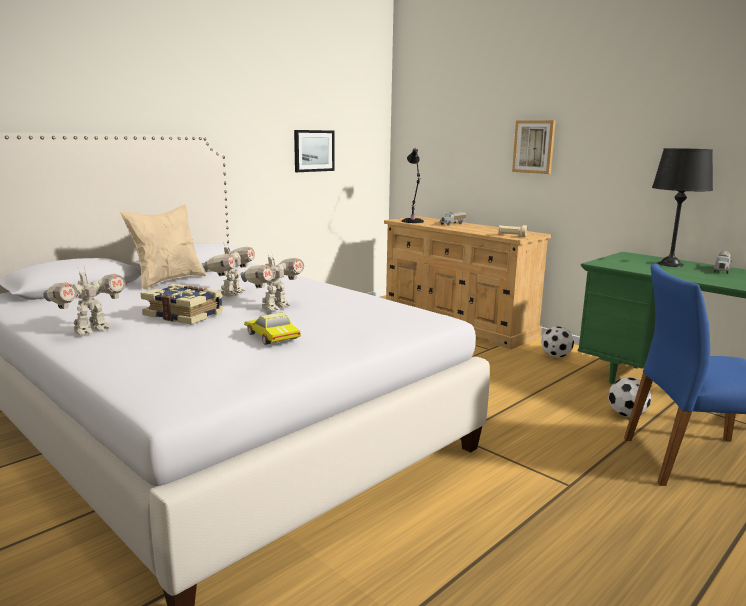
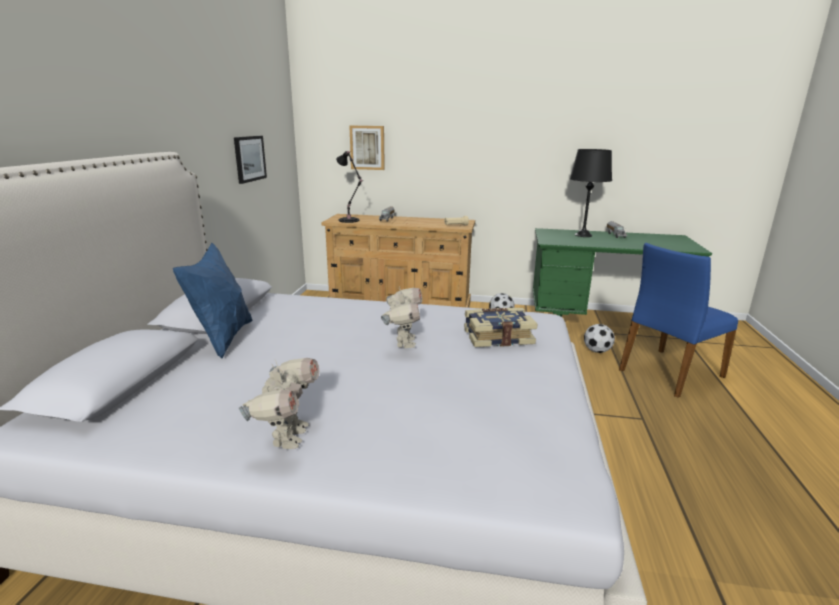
camera: 35 degrees left, 5 degrees up
(168, 281) = (223, 338): beige pillow -> blue pillow
(184, 315) = (345, 379): book -> book (497, 337)
(231, 294) = (328, 337): toy robot -> none
(271, 337) = (478, 378): toy car -> none
(534, 146) = (453, 147): picture -> picture (367, 147)

